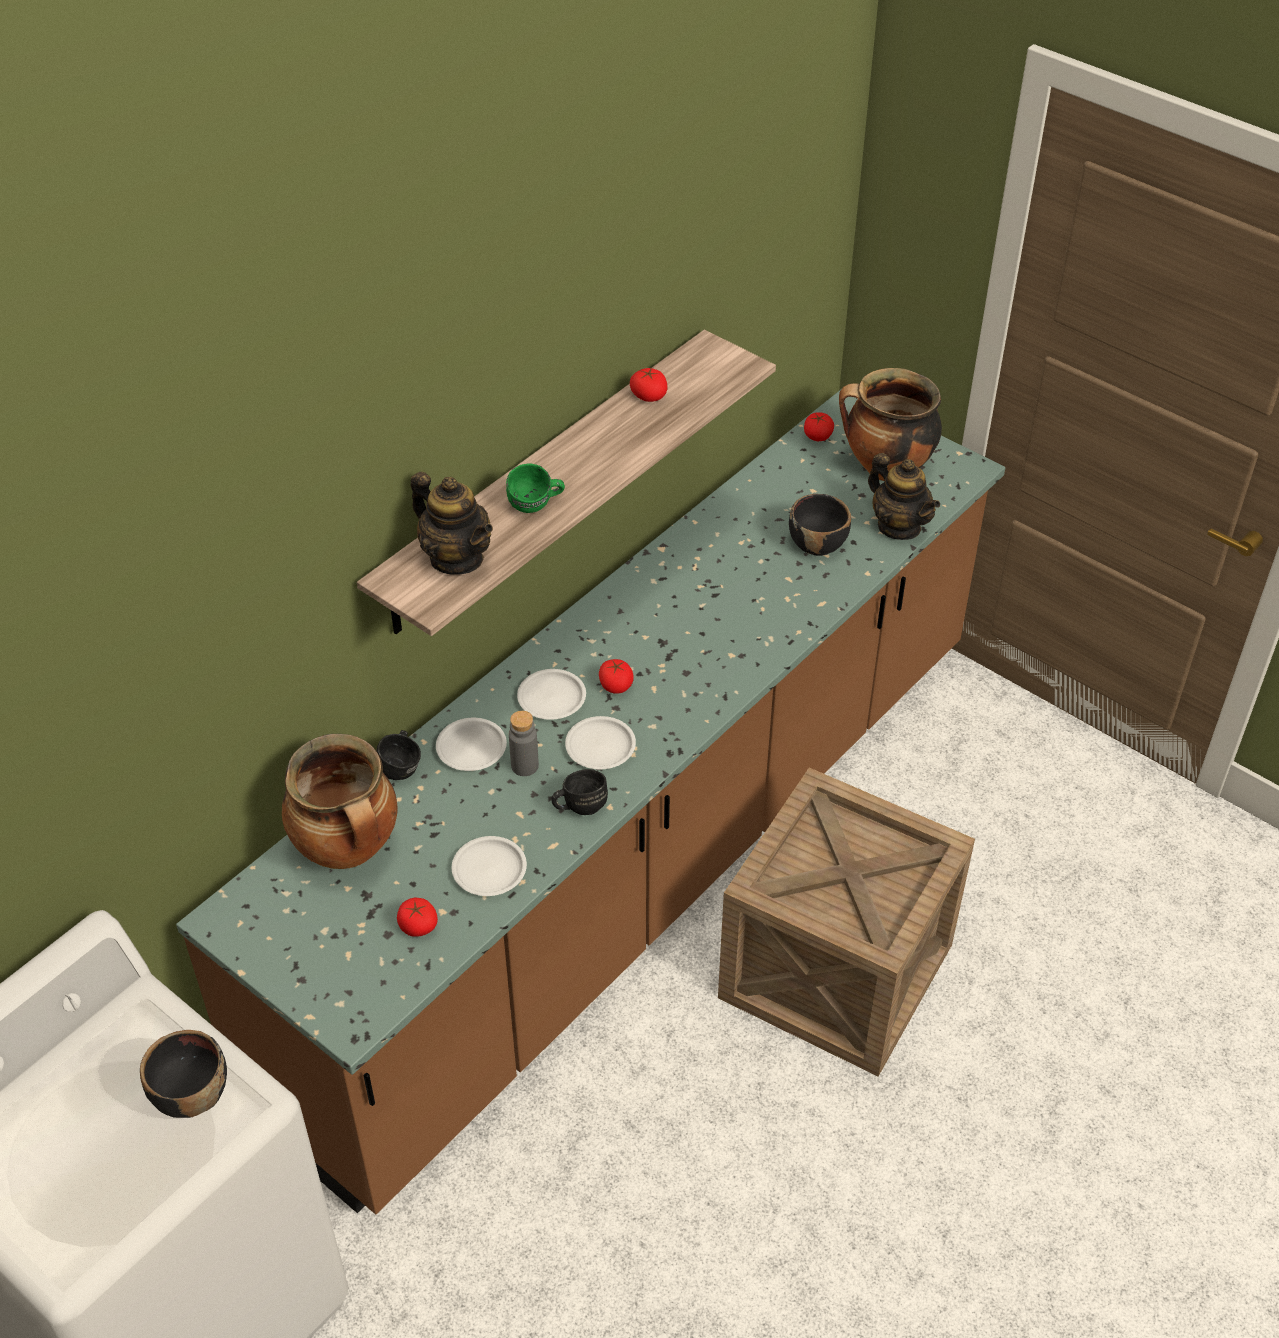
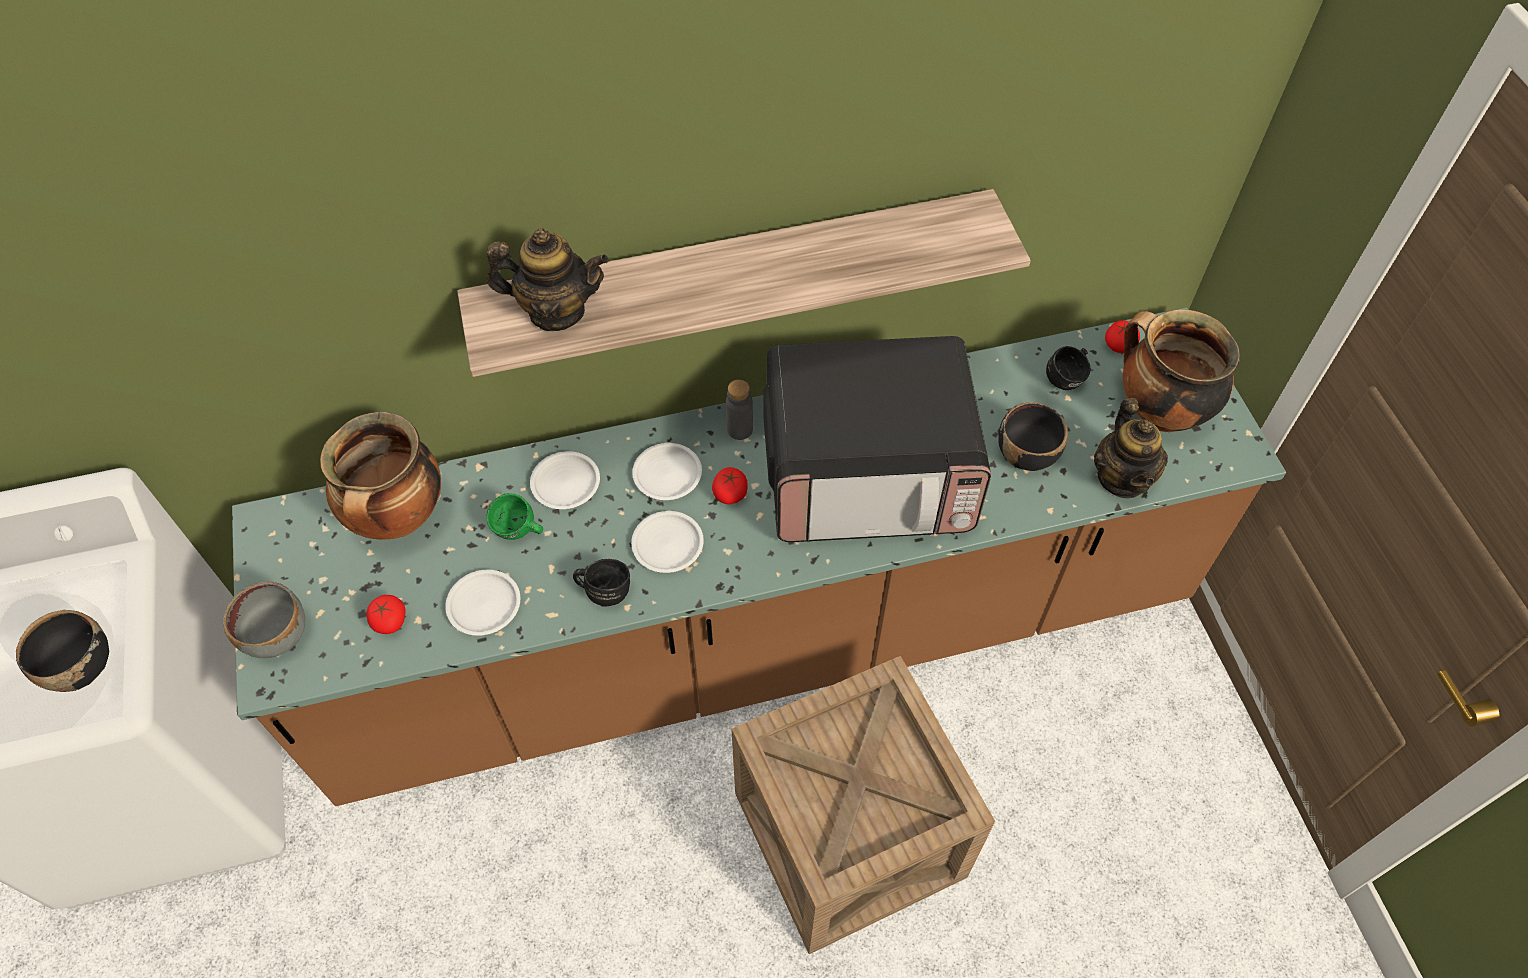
camera: 35 degrees right, 10 degrees up
(327, 992) = (277, 635): none -> grey bowl
(402, 767) = (500, 468): black mug -> black mug (1068, 379)
(456, 558) = (556, 311): teapot -> teapot turned 75 degrees counterclockwise
(524, 766) = (592, 525): grey bottle -> grey bottle (740, 429)
(536, 506) = (670, 296): green mug -> green mug (519, 532)
(649, 395) = (876, 233): tomato -> none
(713, 616) = (869, 474): none -> microwave

